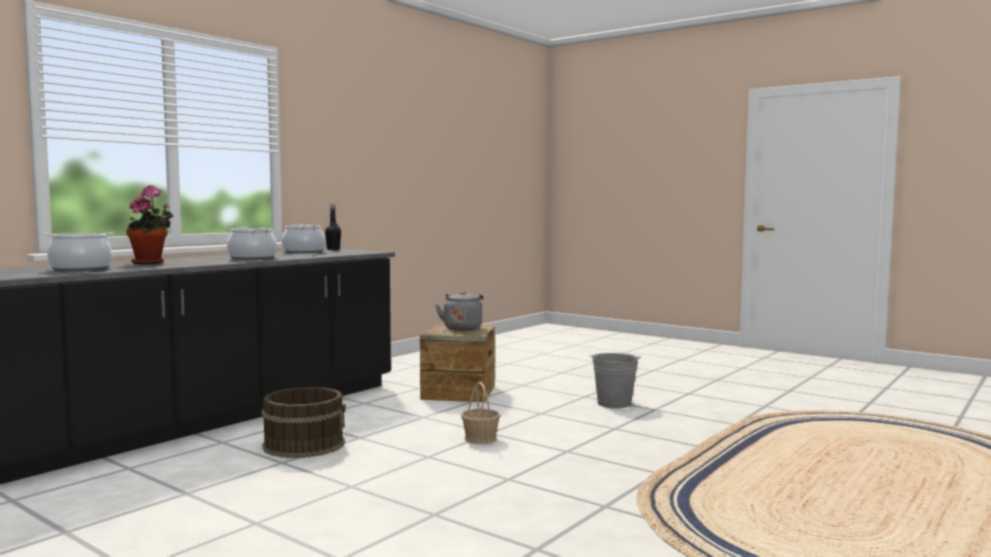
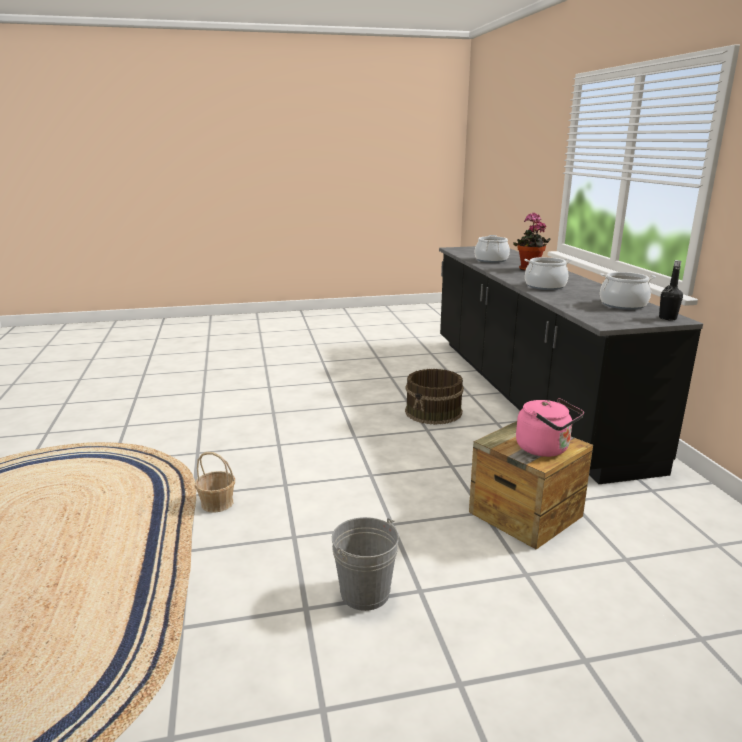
camera: 130 degrees right, 15 degrees up
(462, 328) = (545, 449): grey kettle -> pink kettle
(480, 439) = (362, 465): basket -> basket (217, 503)

